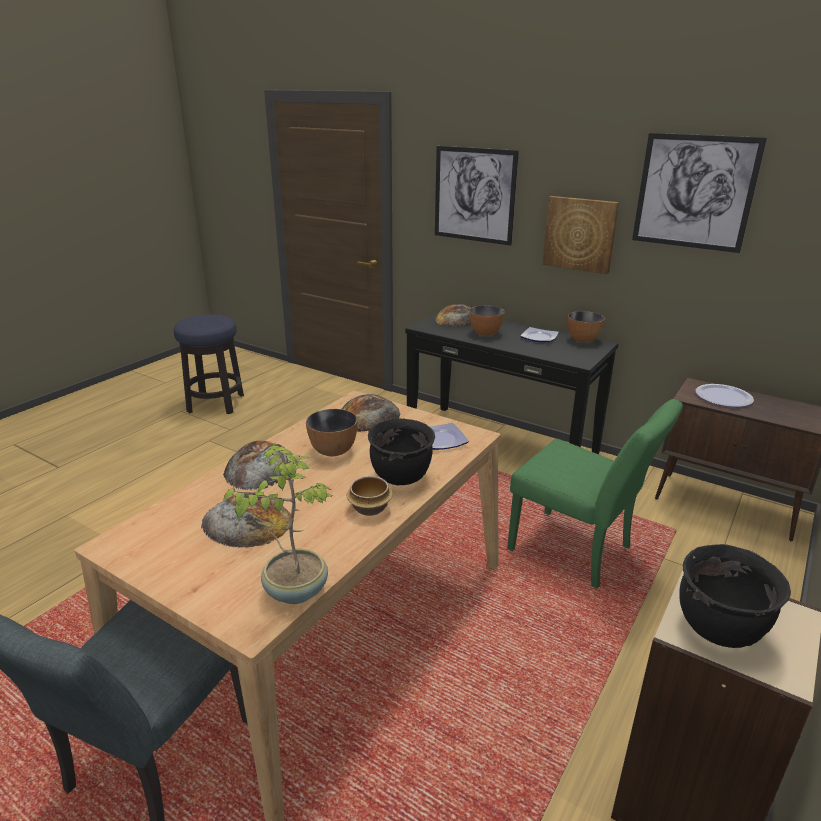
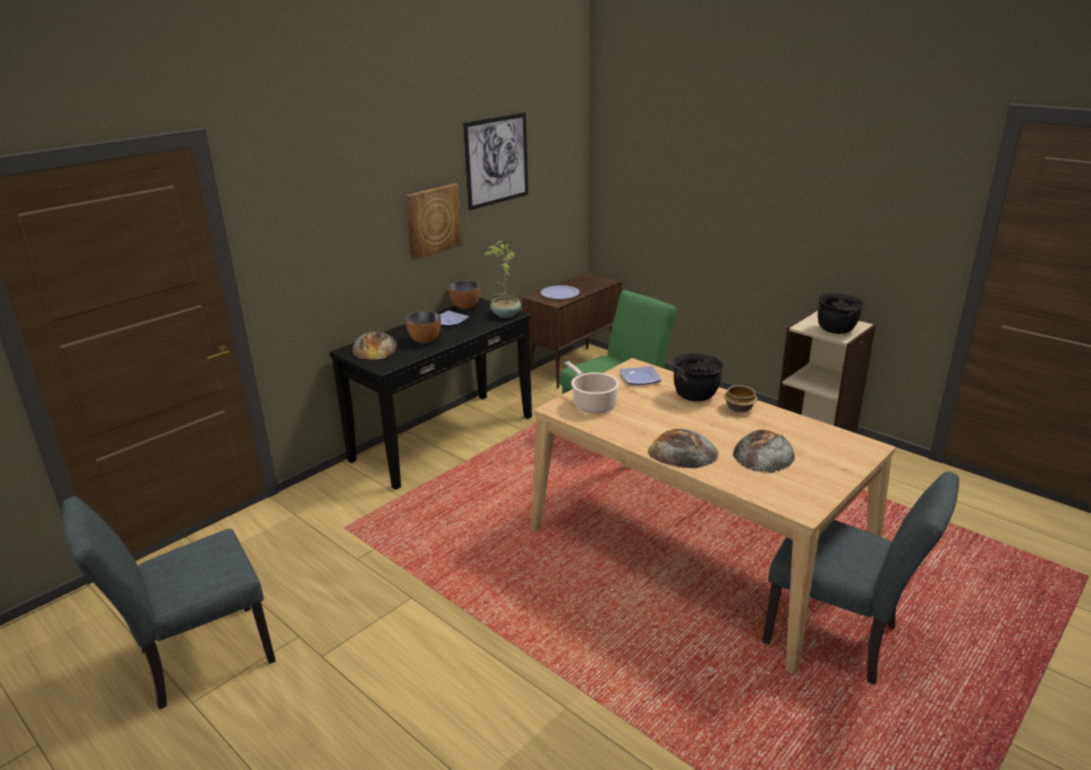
camera: 80 degrees left, 0 degrees up
(216, 404) = (195, 660): stool -> grey chair
(295, 590) = (833, 434): potted plant -> potted plant (505, 315)
(333, 451) = (655, 420): bowl -> none
(368, 416) = (592, 404): bread -> cooking pot
(474, 195) = (334, 219): picture -> none

